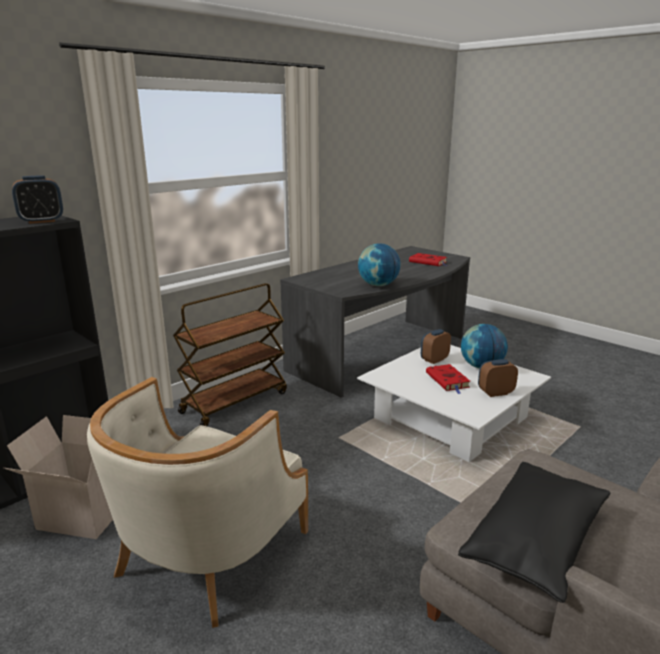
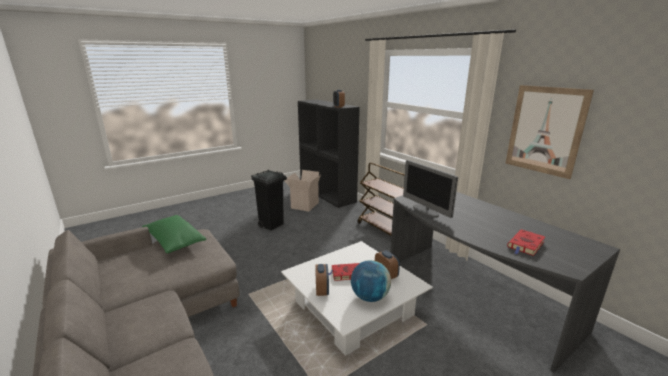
camera: 100 degrees right, 0 degrees up
(207, 553) = (272, 225): beige armchair -> black trash can
(344, 172) = (545, 130): none -> picture
(378, 285) = (425, 211): globe -> monitor
(535, 542) = (174, 242): black pillow -> green pillow

